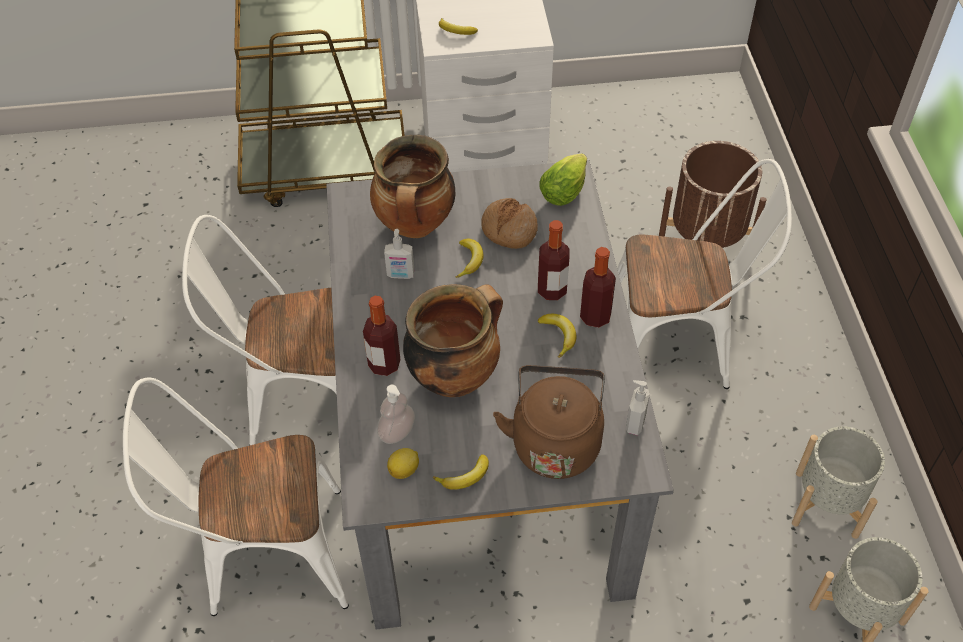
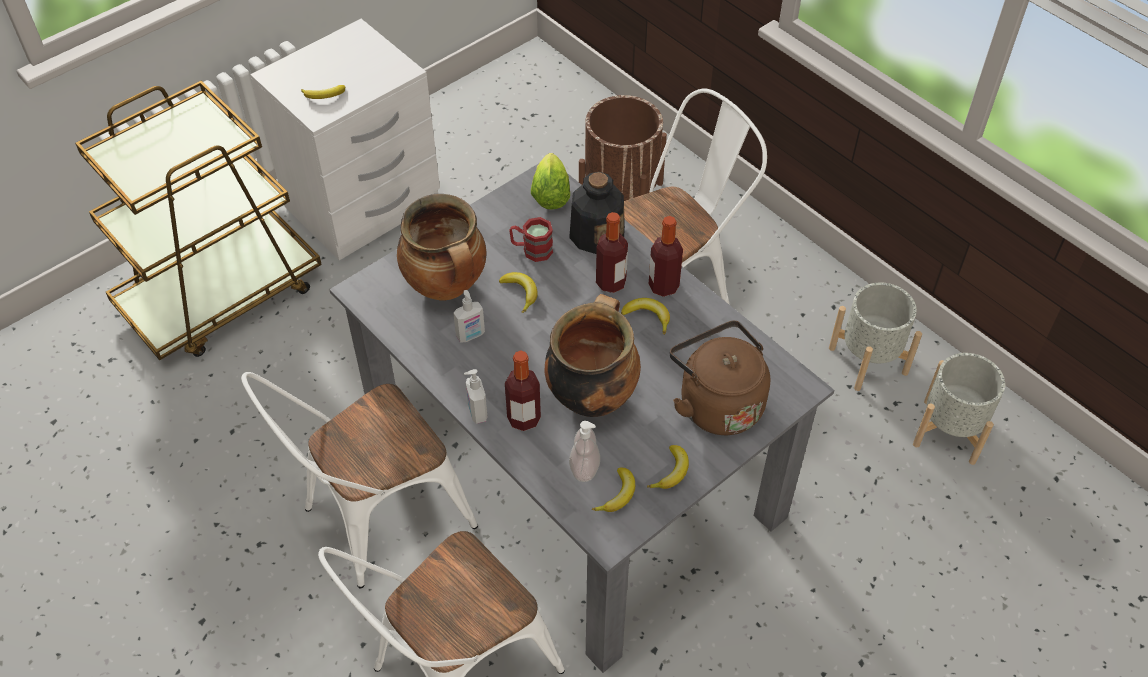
camera: 35 degrees left, 0 degrees up
(405, 470) = (618, 495): lemon -> banana
(509, 230) = (531, 250): bread -> red mug
(575, 243) = (596, 233): none -> bottle
(634, 423) = (764, 354): soap dispenser -> soap dispenser (477, 412)

